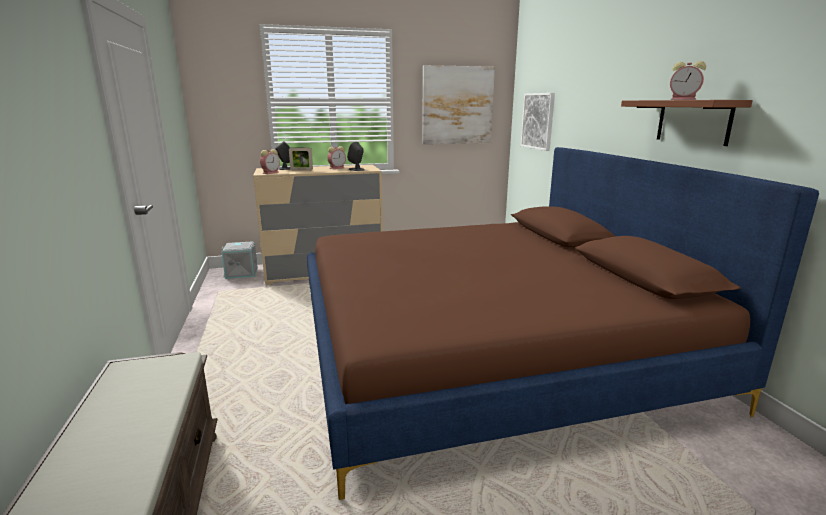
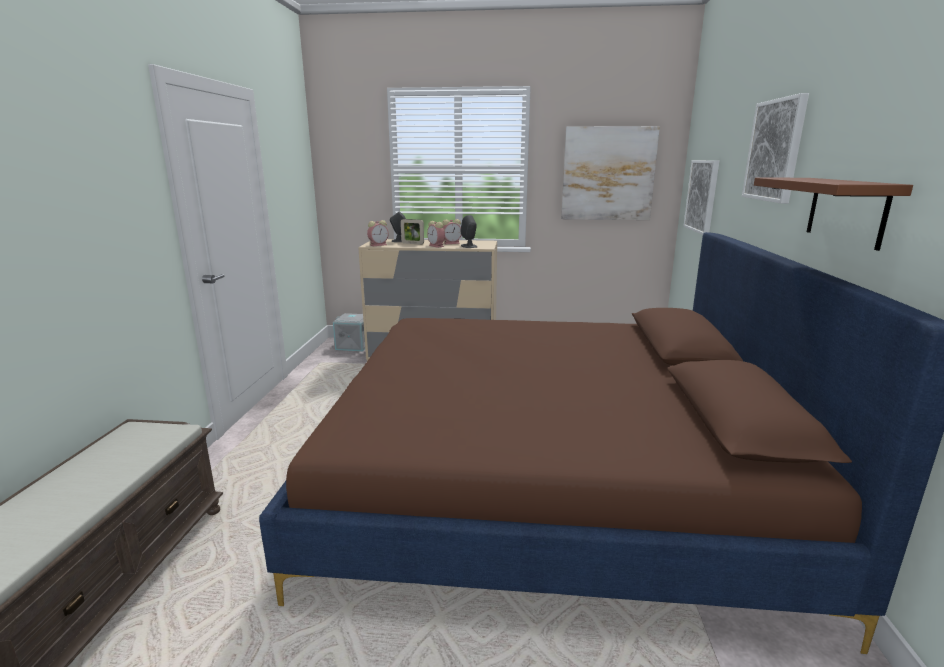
camera: 20 degrees right, 0 degrees up
(616, 82) = (775, 150): none -> picture
(684, 99) = (822, 180): alarm clock -> alarm clock (437, 246)

